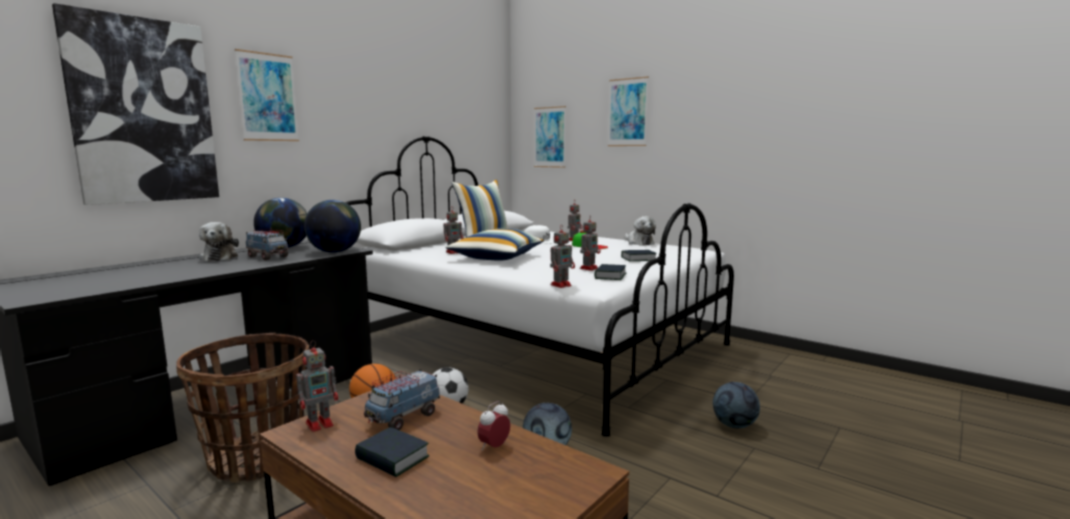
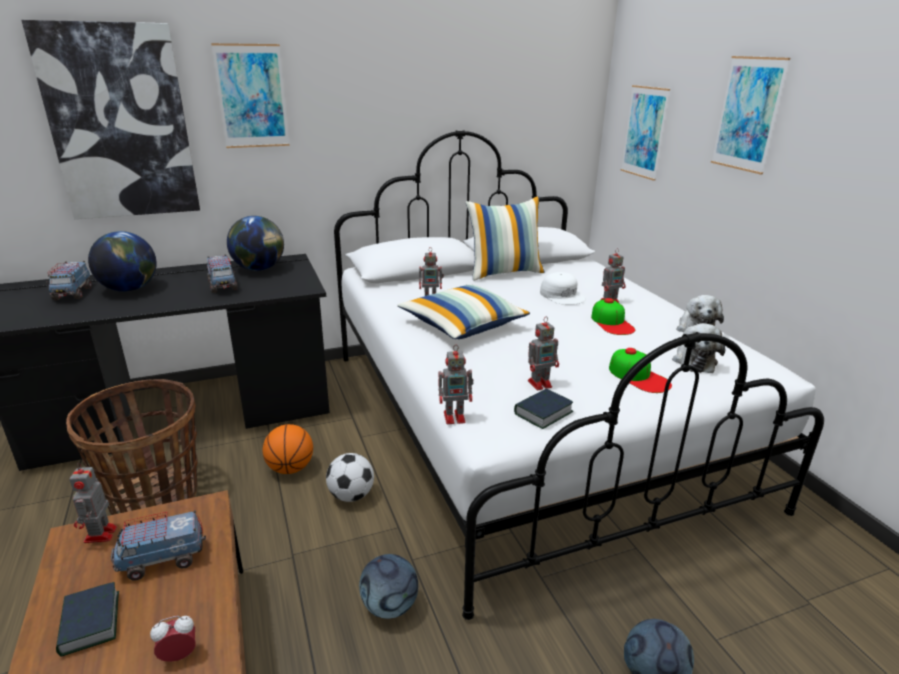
camera: 30 degrees right, 15 degrees up
(101, 276) = (73, 294): none -> toy truck
(220, 257) = (188, 277): plush toy -> plush toy (694, 360)
(321, 423) = (100, 535): toy robot -> toy robot turned 90 degrees clockwise
(334, 252) = (287, 289): globe -> globe (129, 289)
(638, 259) = (639, 376): book -> cap

